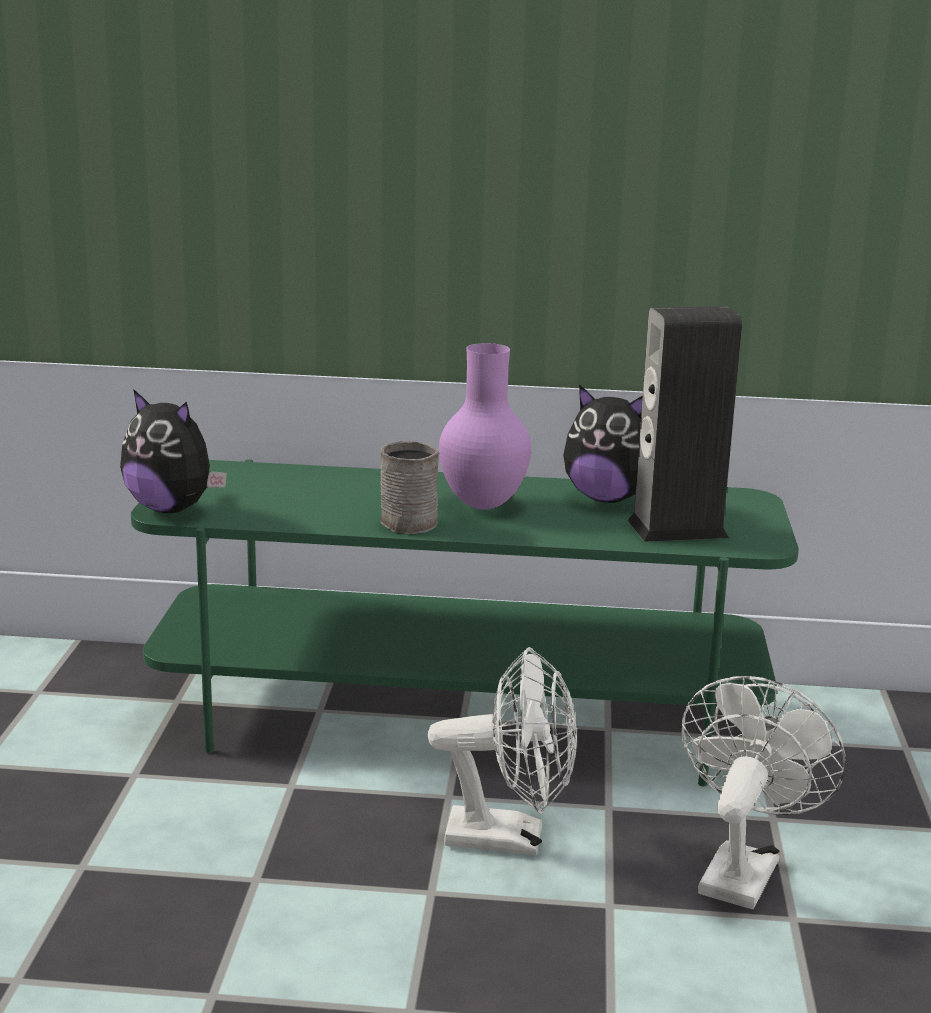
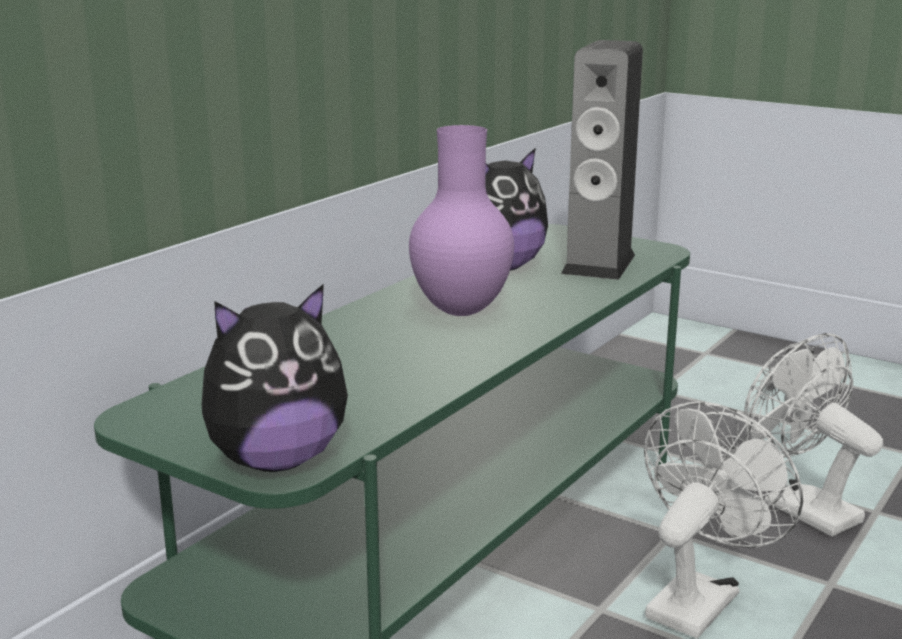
camera: 60 degrees left, 0 degrees up
(405, 520) = (467, 349): grey mug -> none

